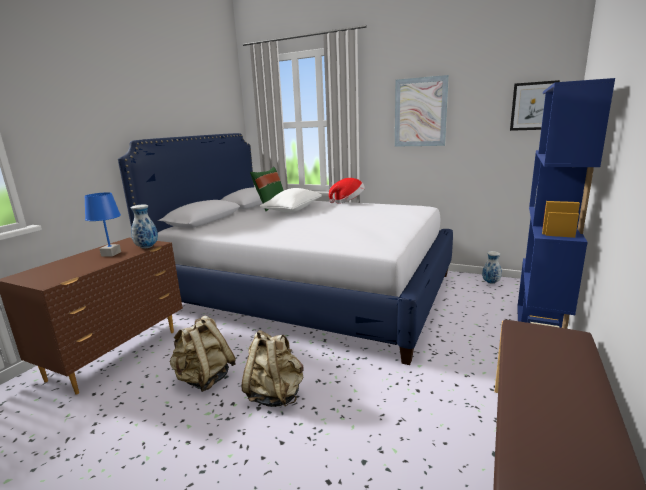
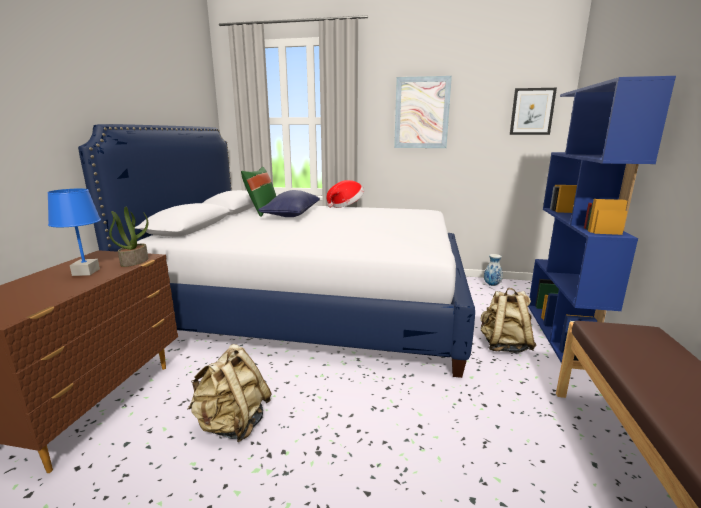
camera: 15 degrees left, 0 degrees up
(147, 247) = (134, 261): vase -> potted plant
(275, 394) = (331, 432): beige backpack -> beige backpack (504, 346)
(293, 210) = (292, 215): white pillow -> blue pillow

